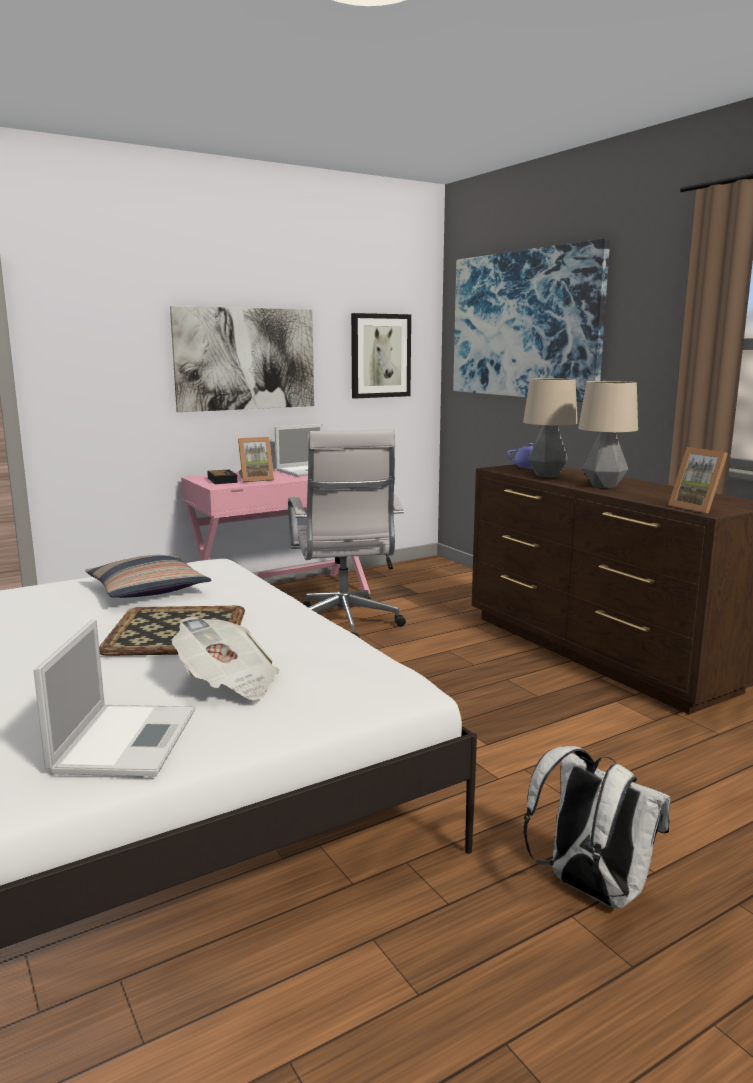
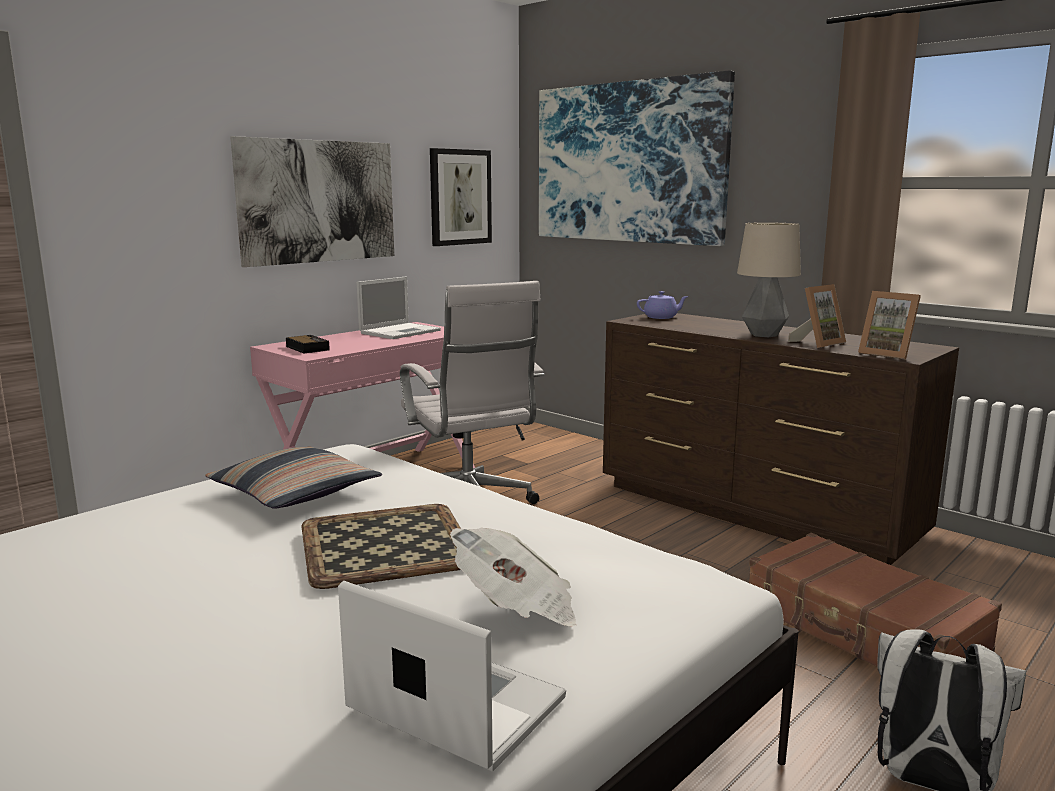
camera: 15 degrees left, 0 degrees up
(126, 739) = (453, 704): laptop -> laptop turned 45 degrees counterclockwise
(255, 479) = (347, 345): picture frame -> picture frame (817, 343)
(546, 475) = (691, 326): table lamp -> none
(625, 761) = (862, 630): none -> brown suitcase

